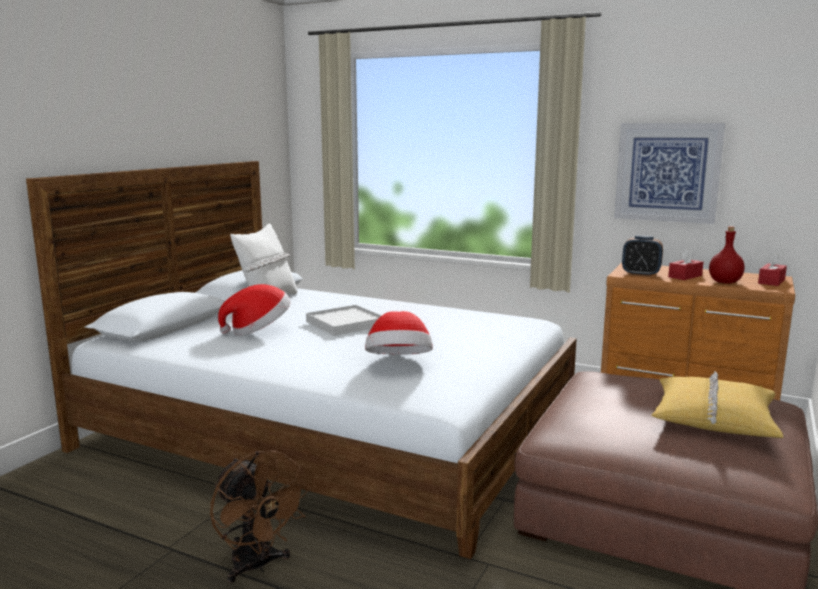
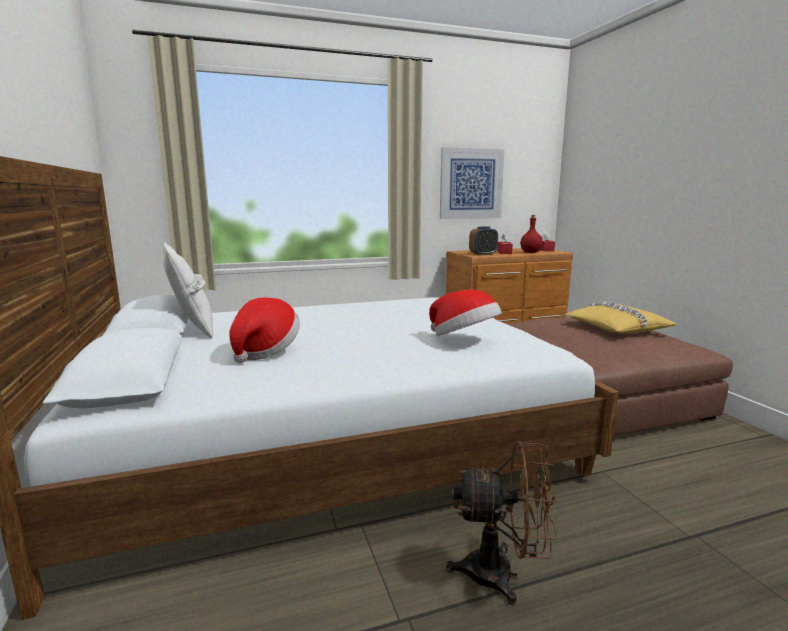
camera: 45 degrees left, 0 degrees up
(345, 323) = (329, 327): white tray -> none

